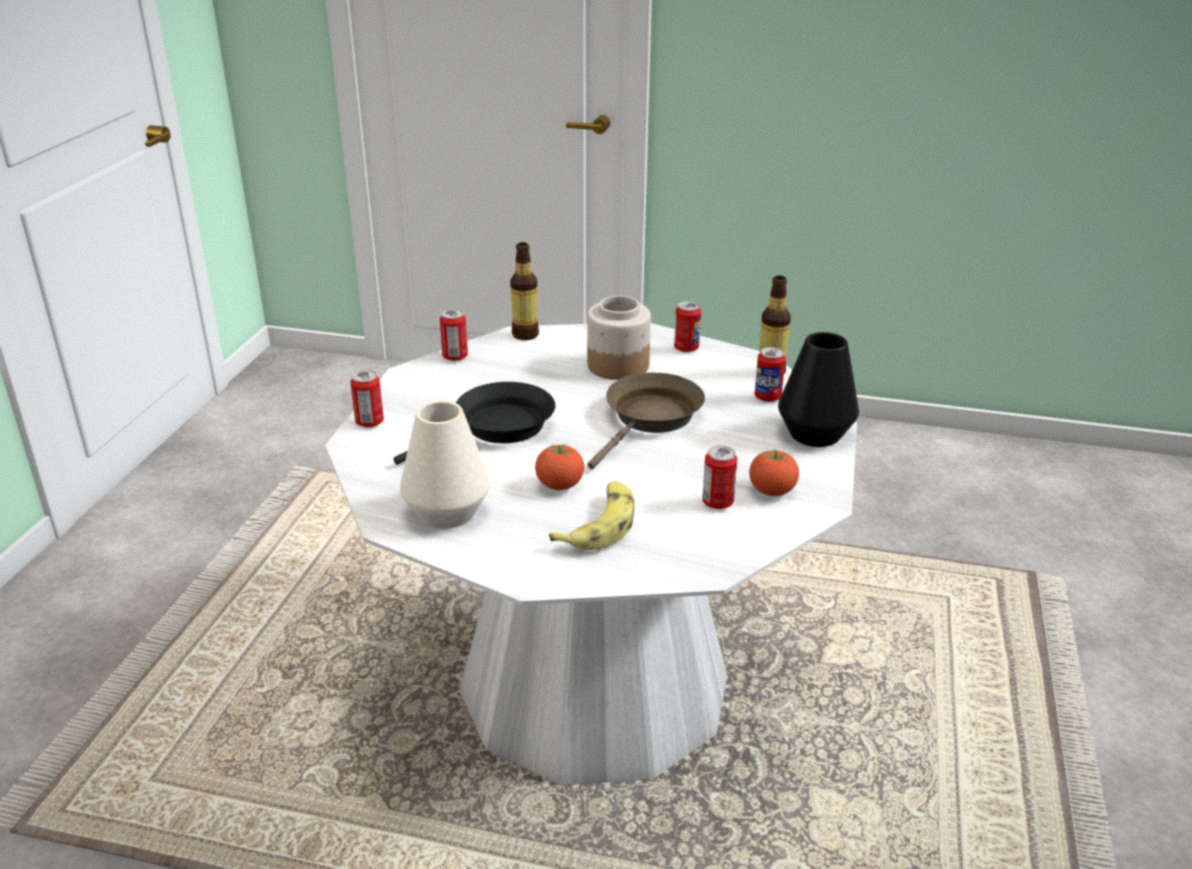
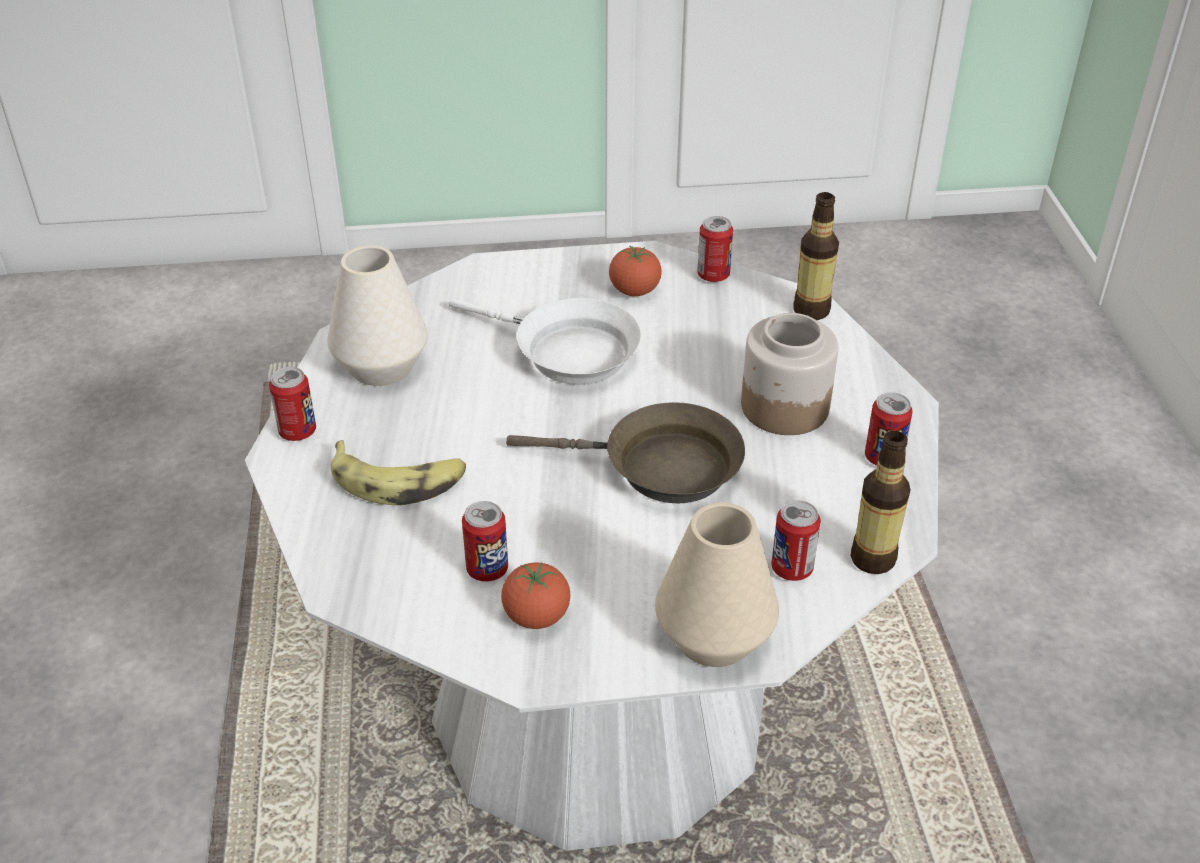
camera: 70 degrees right, 10 degrees up
(369, 422) = (530, 265): can -> can (297, 432)
(497, 428) = (567, 352): black frying pan -> white frying pan
(560, 486) = (467, 431): tomato -> tomato (634, 291)
(814, 434) = (713, 637): black vase -> beige vase

